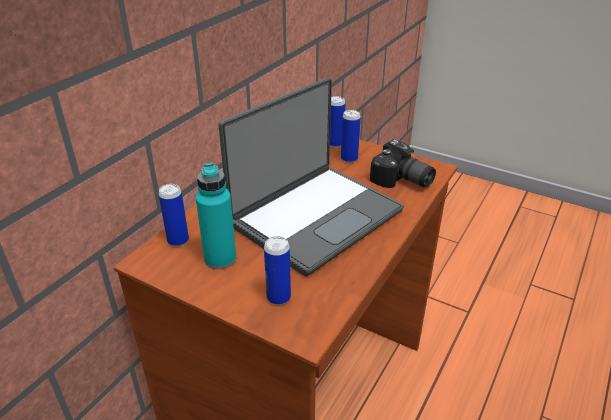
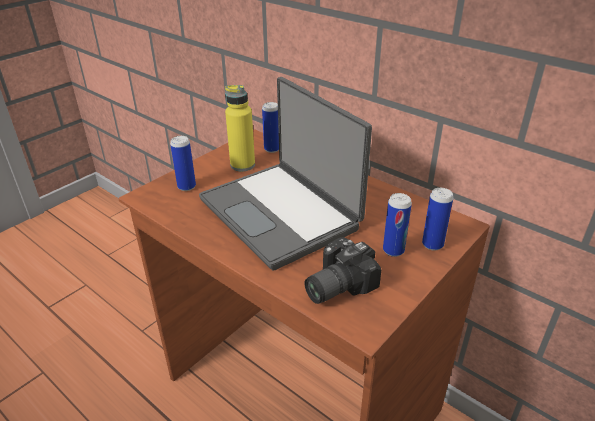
camera: 100 degrees right, 0 degrees up
(220, 259) = (242, 165): turquoise bottle -> yellow bottle

